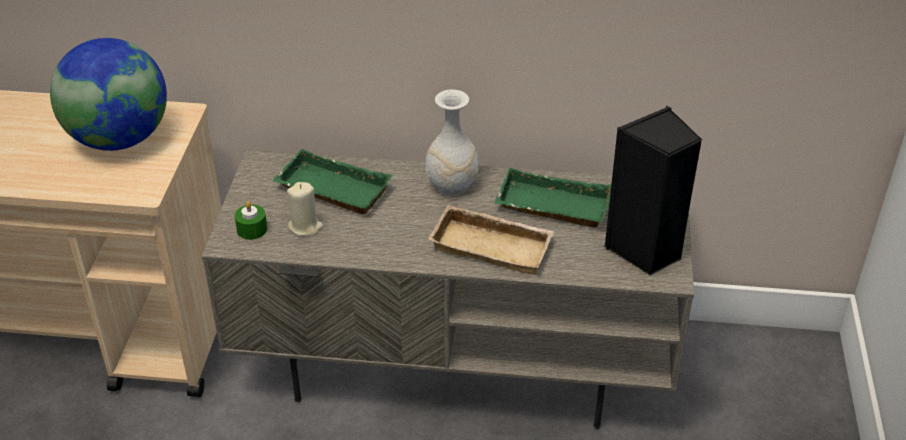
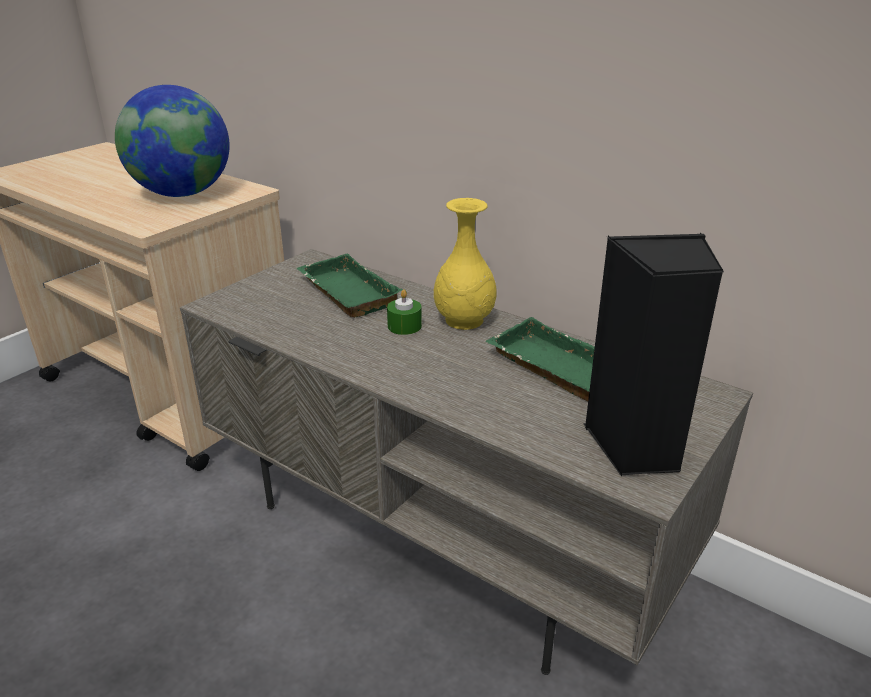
camera: 30 degrees right, 10 degrees down
(252, 229) = (243, 301): green candle -> green candle (404, 326)
(305, 226) = (290, 312): beige candle -> none
(451, 185) = (463, 320): white vase -> yellow vase
(493, 245) = (454, 382): beige tray -> none

